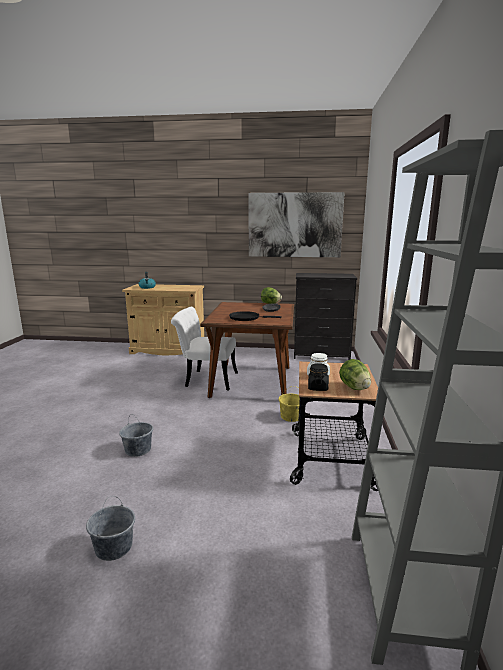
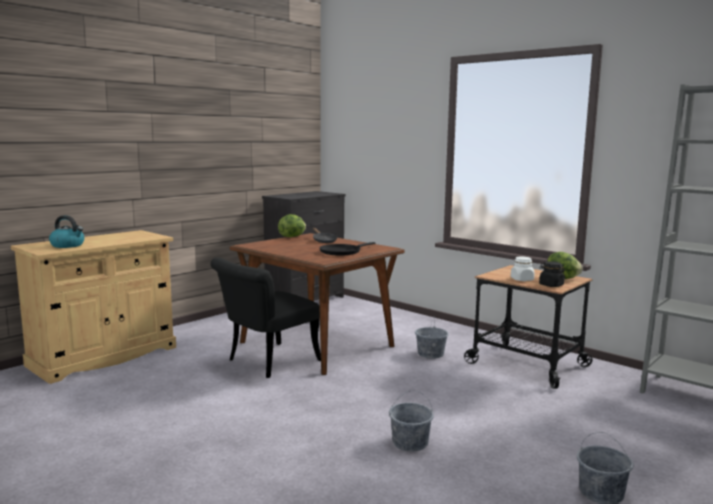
camera: 55 degrees left, 5 degrees down
(205, 379) = (266, 363): white chair -> black chair
(291, 416) = (430, 354): yellow bucket -> grey bucket
(294, 225) = (255, 131): picture -> none

